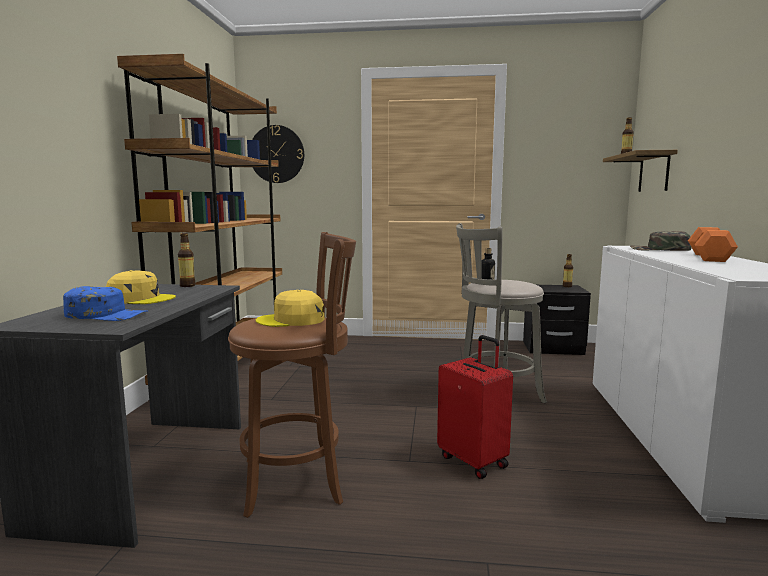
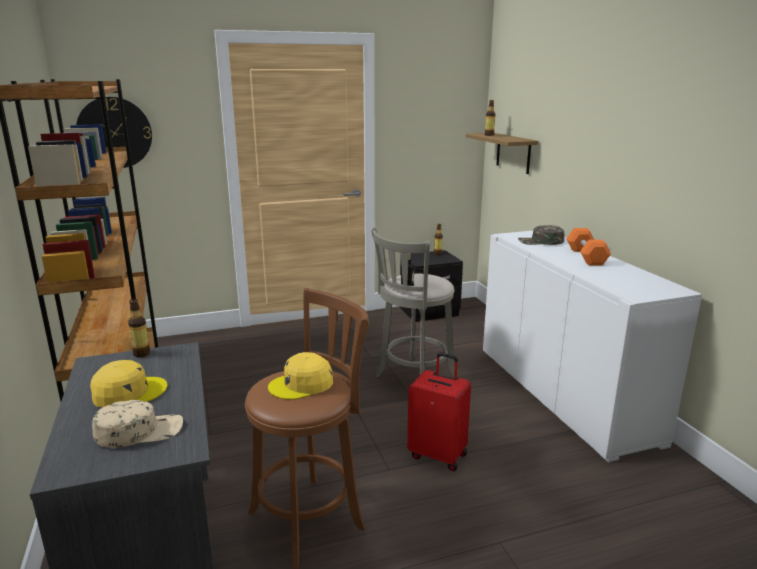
camera: 25 degrees left, 10 degrees up
(107, 315) = (139, 431): blue cap -> beige cap

